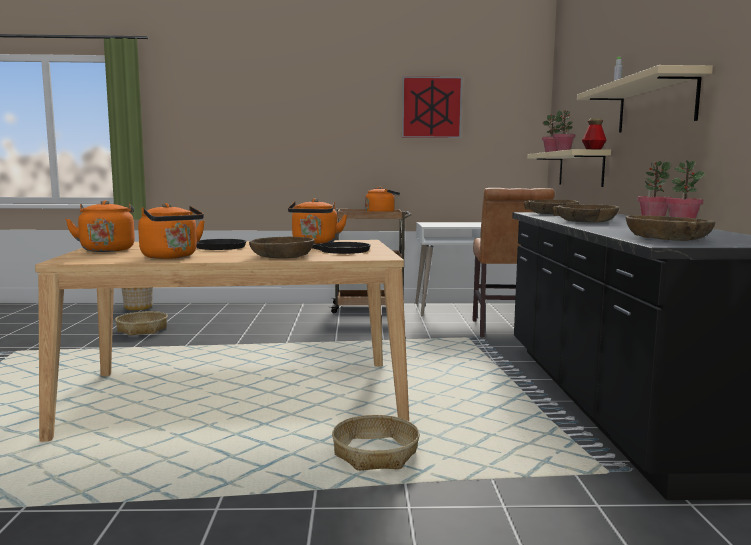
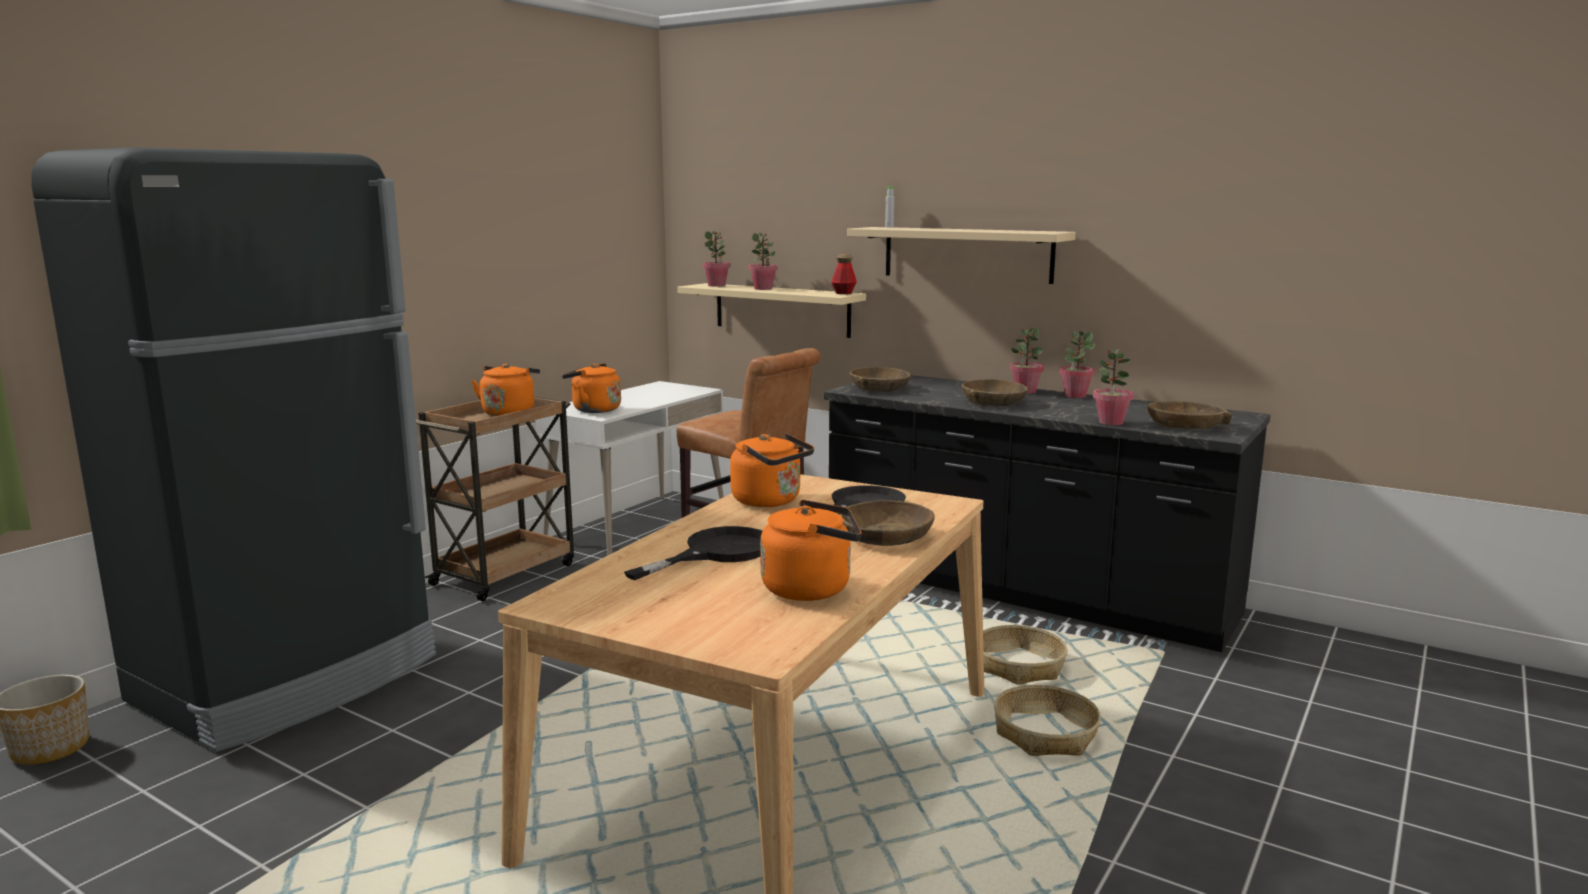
camera: 55 degrees left, 5 degrees up
(107, 249) = (648, 615): orange kettle -> orange kettle (593, 410)
(142, 330) = (257, 776): basket -> basket (1019, 666)
(220, 313) = (290, 679): none -> black fridge
(431, 107) = (534, 217): picture -> none
(609, 232) = (1111, 422): none -> potted plant

